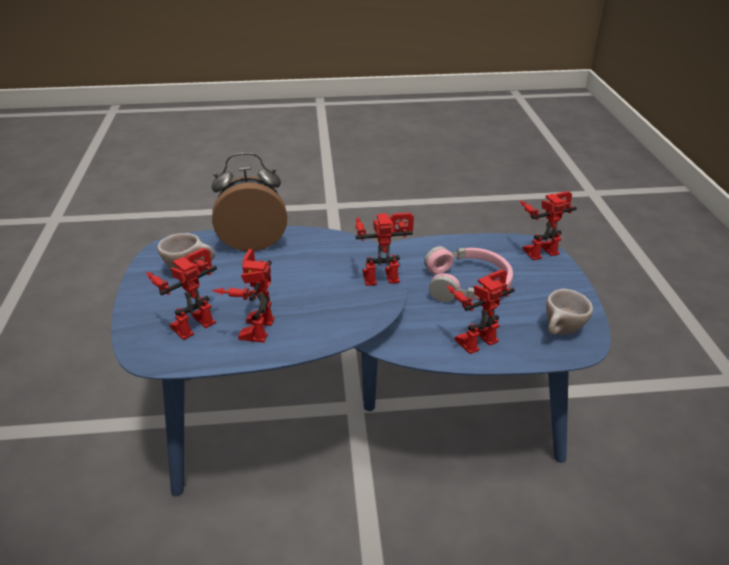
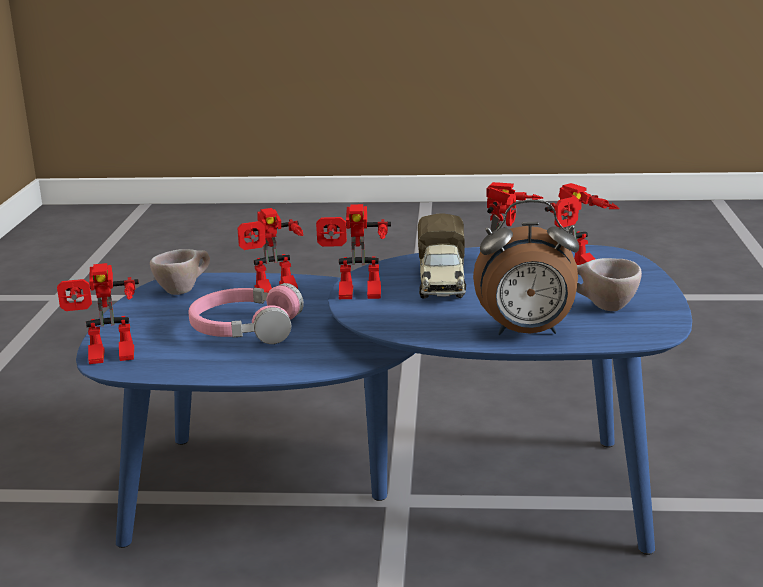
camera: 170 degrees left, 15 degrees down
(315, 296) = (441, 282): none -> toy truck

